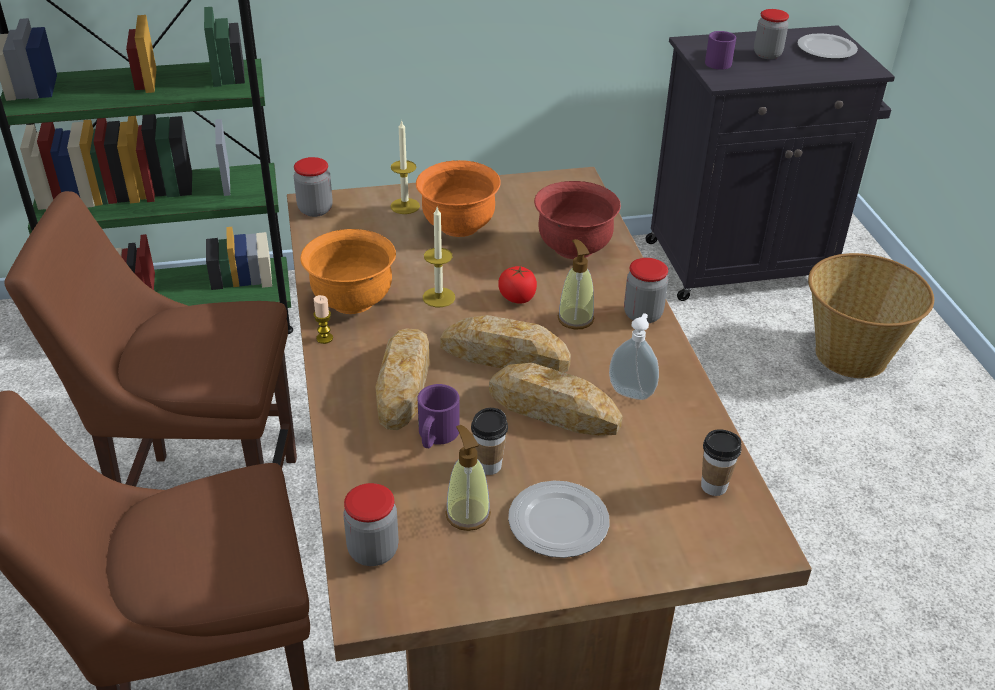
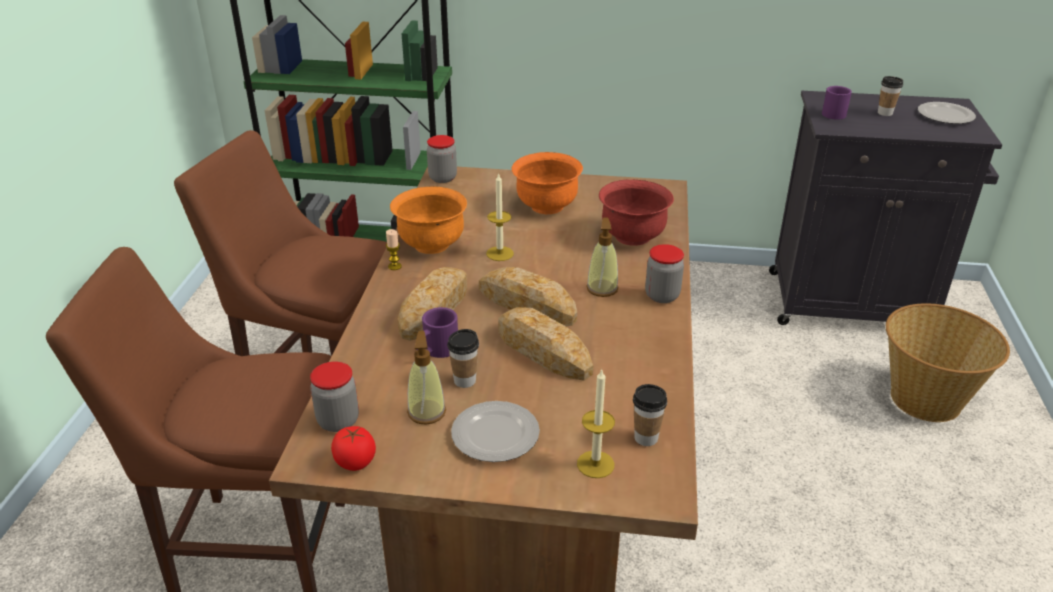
camera: 20 degrees right, 5 degrees down
(405, 206) = (513, 186): candle -> candle (595, 464)
(517, 297) = (563, 265): tomato -> tomato (355, 461)
(632, 392) = (617, 351): soap dispenser -> none
(767, 54) = (885, 113): jar -> cup

